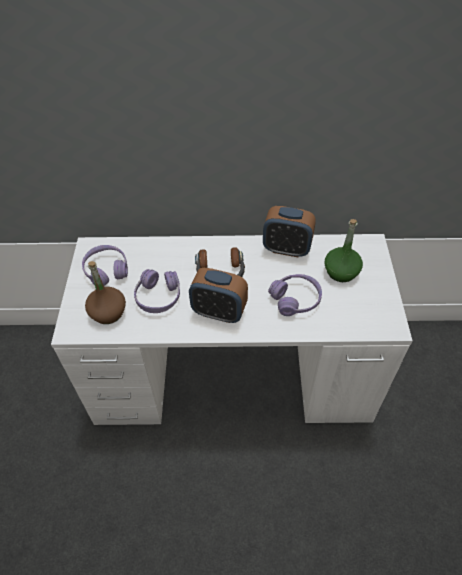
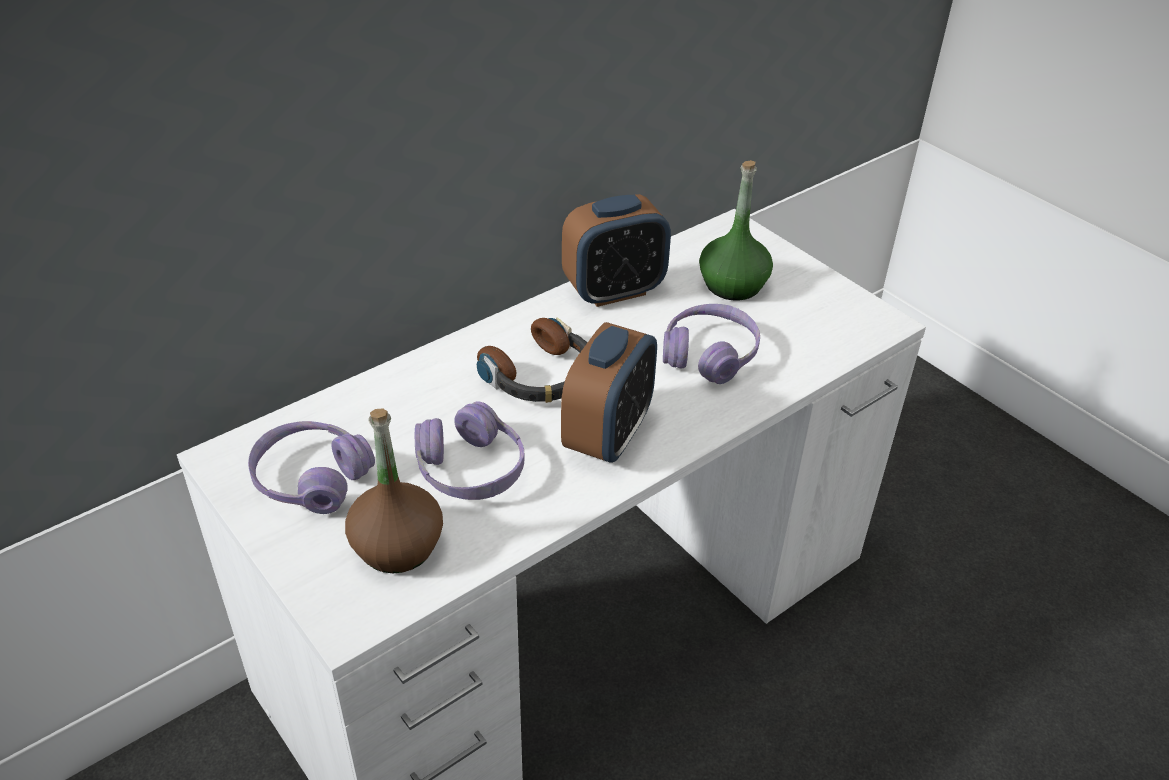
camera: 40 degrees left, 10 degrees down
(219, 312) = (608, 435): alarm clock -> alarm clock turned 45 degrees counterclockwise

